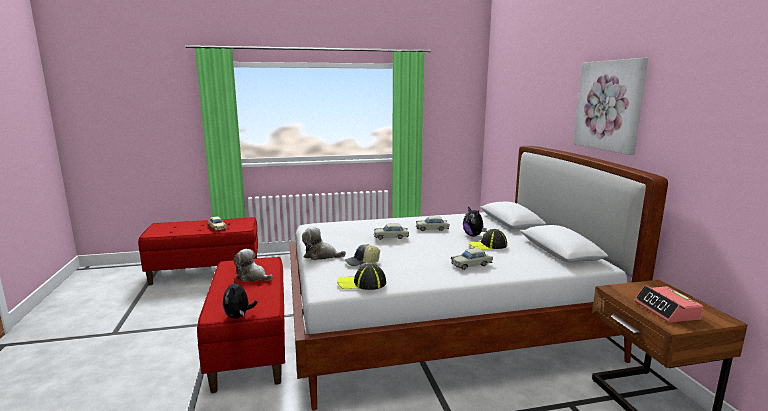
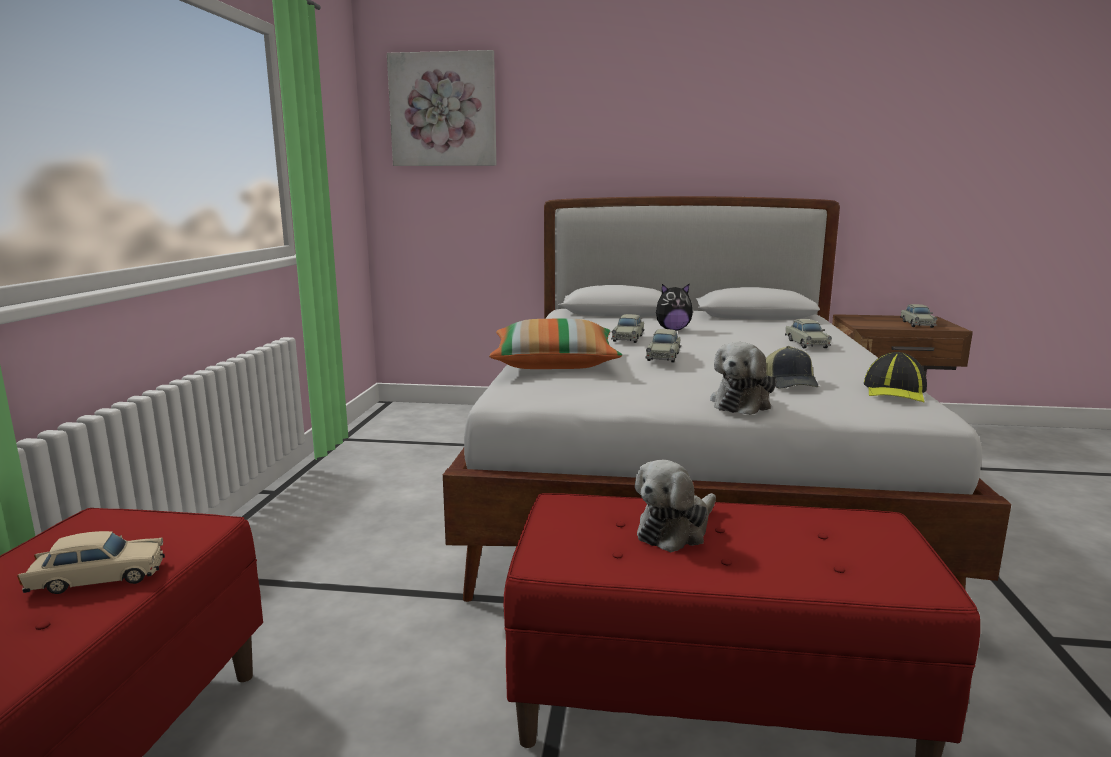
camera: 70 degrees left, 0 degrees up
(239, 316) = (920, 553): plush toy -> none
(363, 224) = (554, 365): none -> pillow
(488, 245) = (725, 330): cap -> none
(609, 105) = (717, 126): picture -> picture (443, 110)
(666, 311) = (917, 324): alarm clock -> beige toy car

